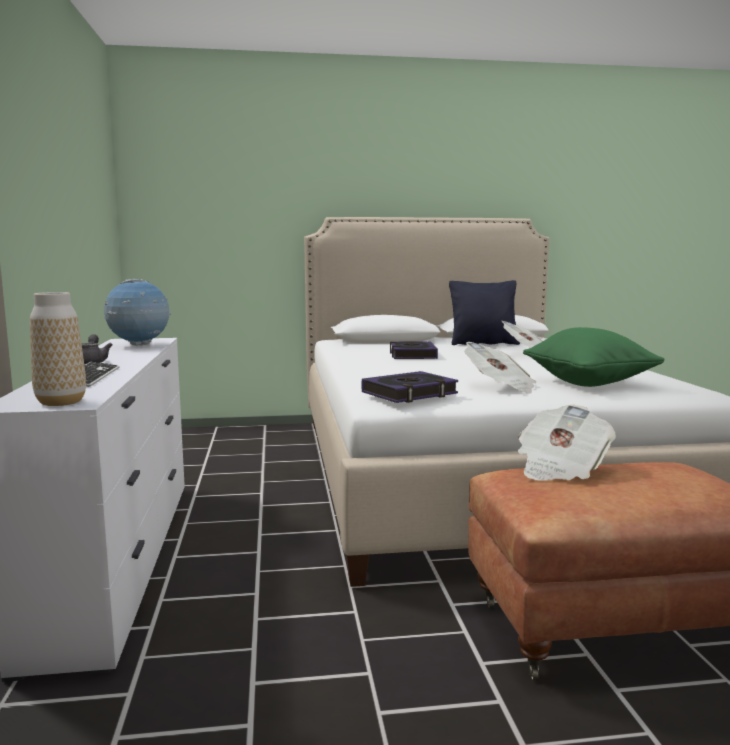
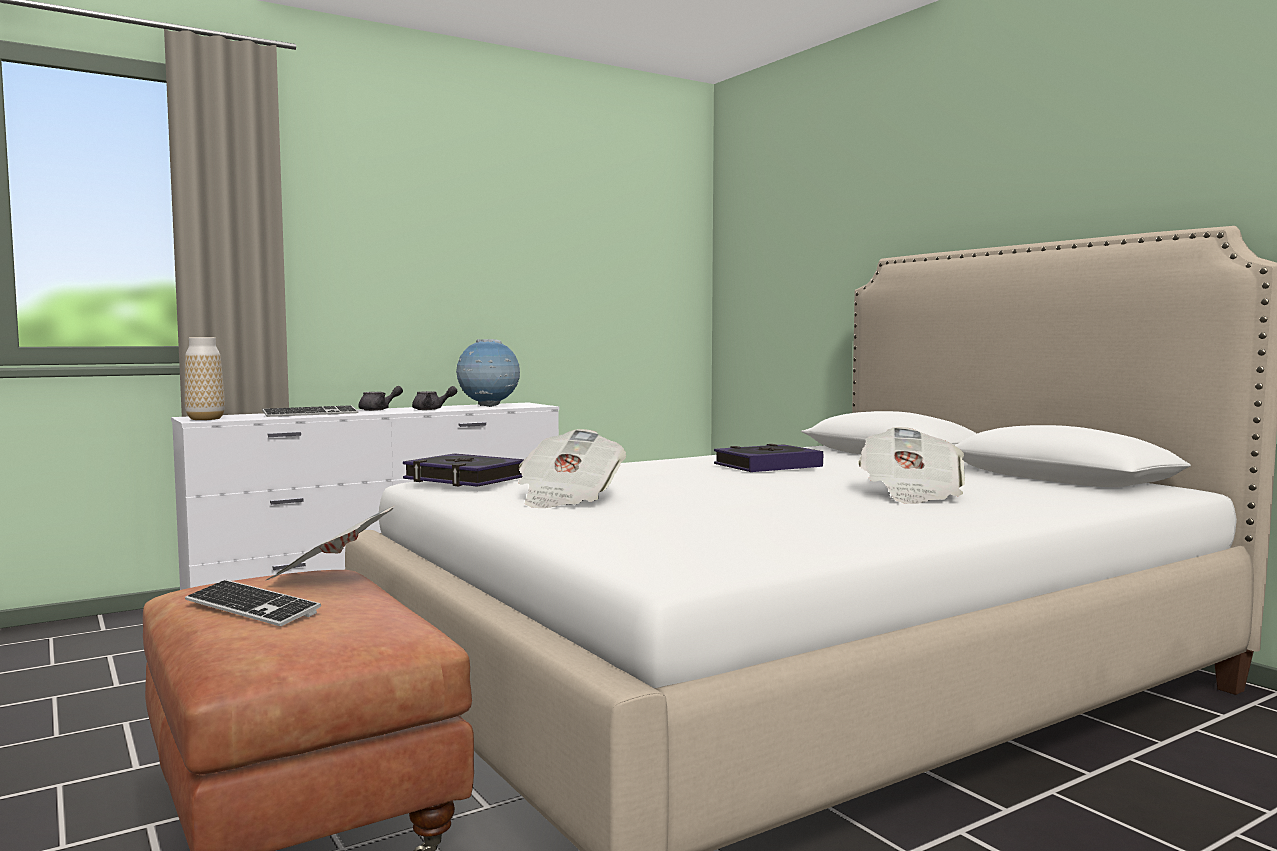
camera: 65 degrees right, 5 degrees down
(130, 354) = (432, 409): none -> grey teapot
(483, 343) = (981, 477): black pillow -> none
(589, 383) = (663, 523): green pillow -> none
(642, 489) = (251, 607): none -> keyboard

